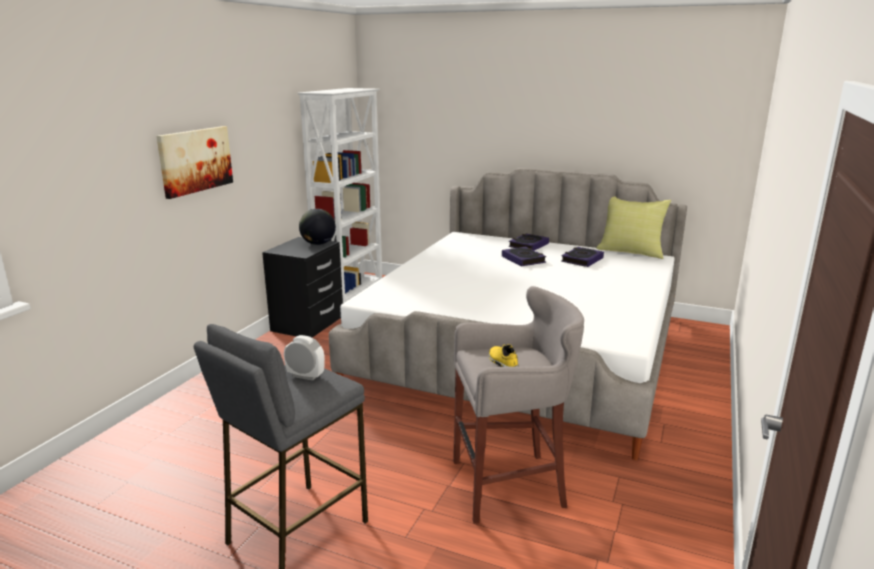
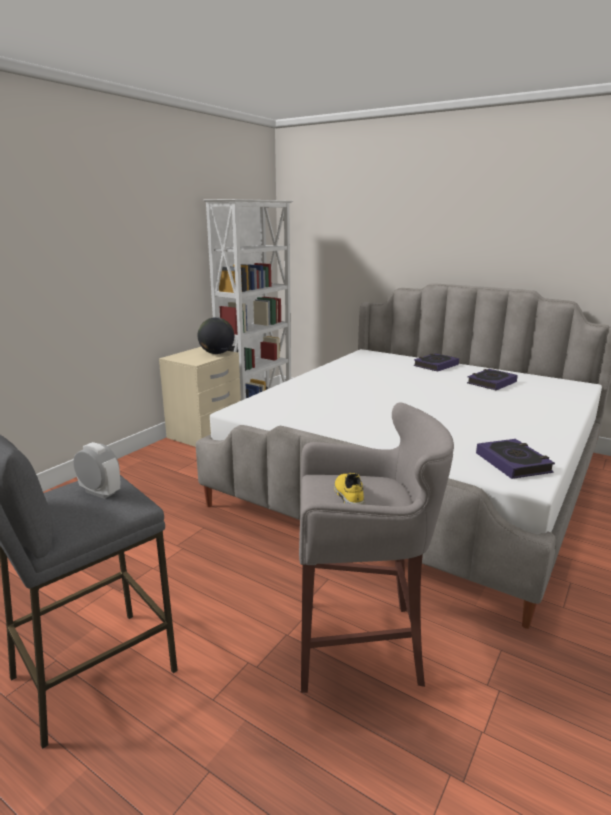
camera: 10 degrees right, 0 degrees up
(195, 160) = (79, 258): picture -> none
(308, 324) = (205, 434): black nightstand -> beige nightstand
(523, 259) = (425, 379): book -> book (513, 463)
(631, 252) = (550, 377): yellow pillow -> none

